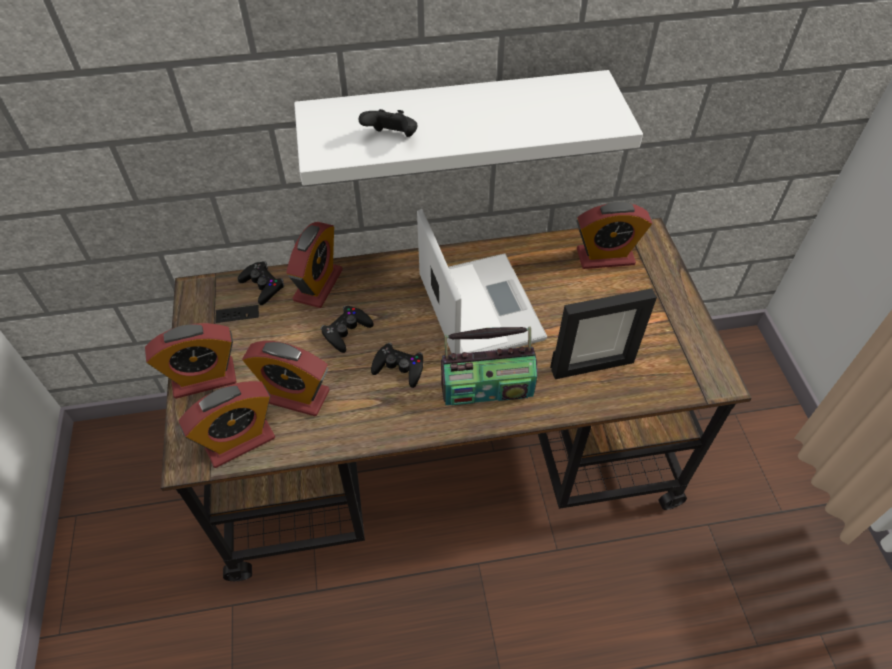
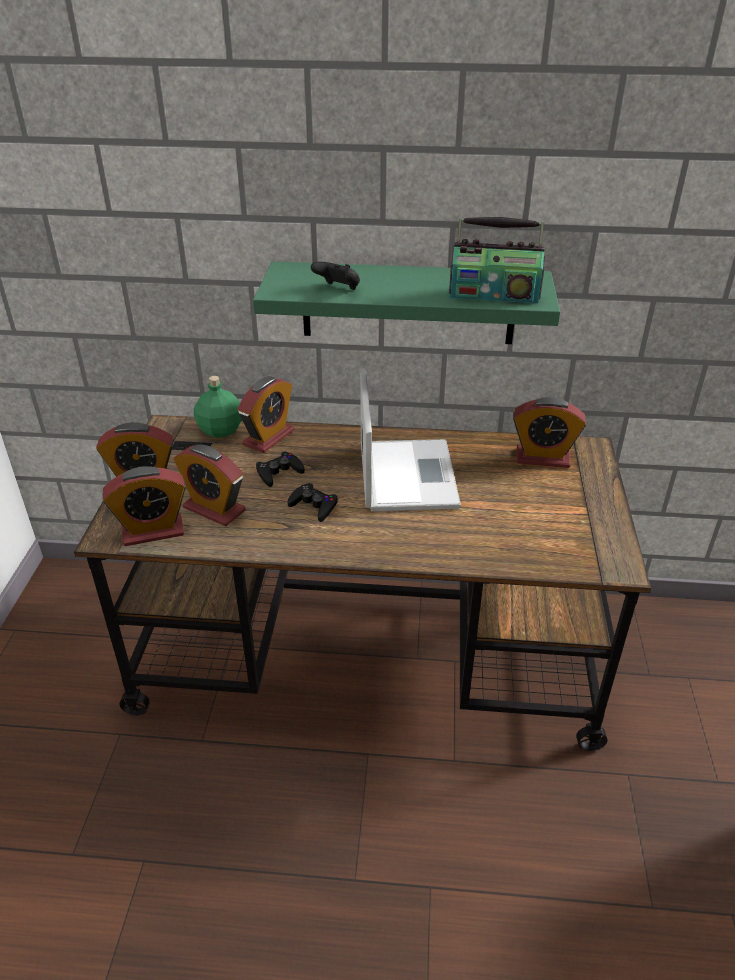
camera: 15 degrees right, 15 degrees down
(262, 286) = (221, 430): black game controller -> green bottle
(454, 123) = (408, 303): white shelf -> green shelf
(487, 387) = (388, 533): radio -> radio (494, 294)
(592, 365) = (496, 534): picture frame -> none

